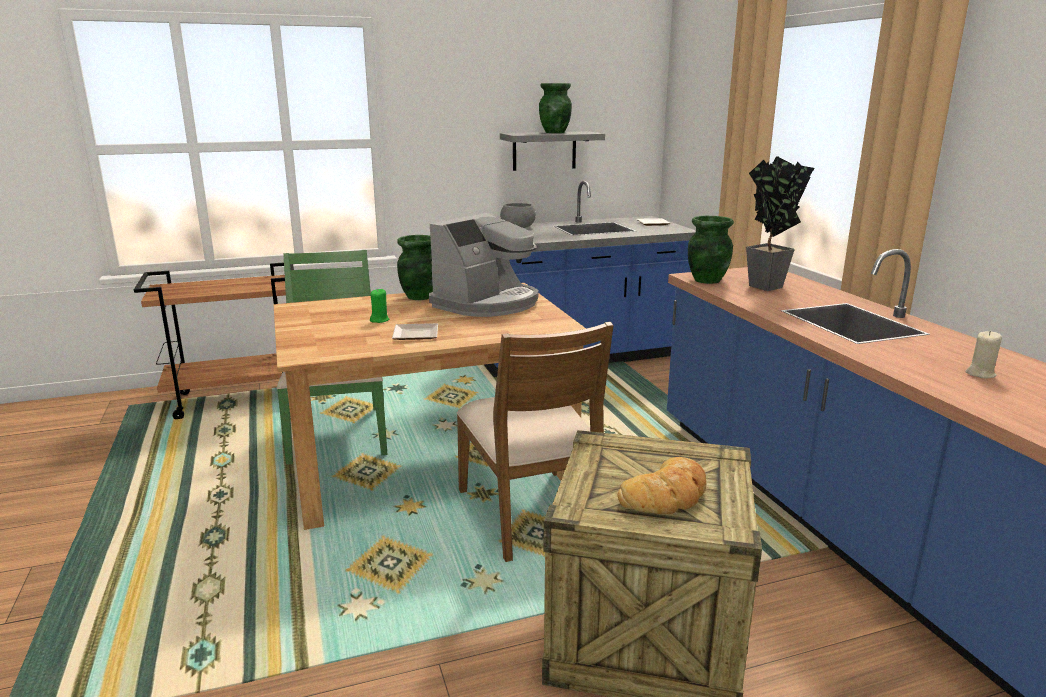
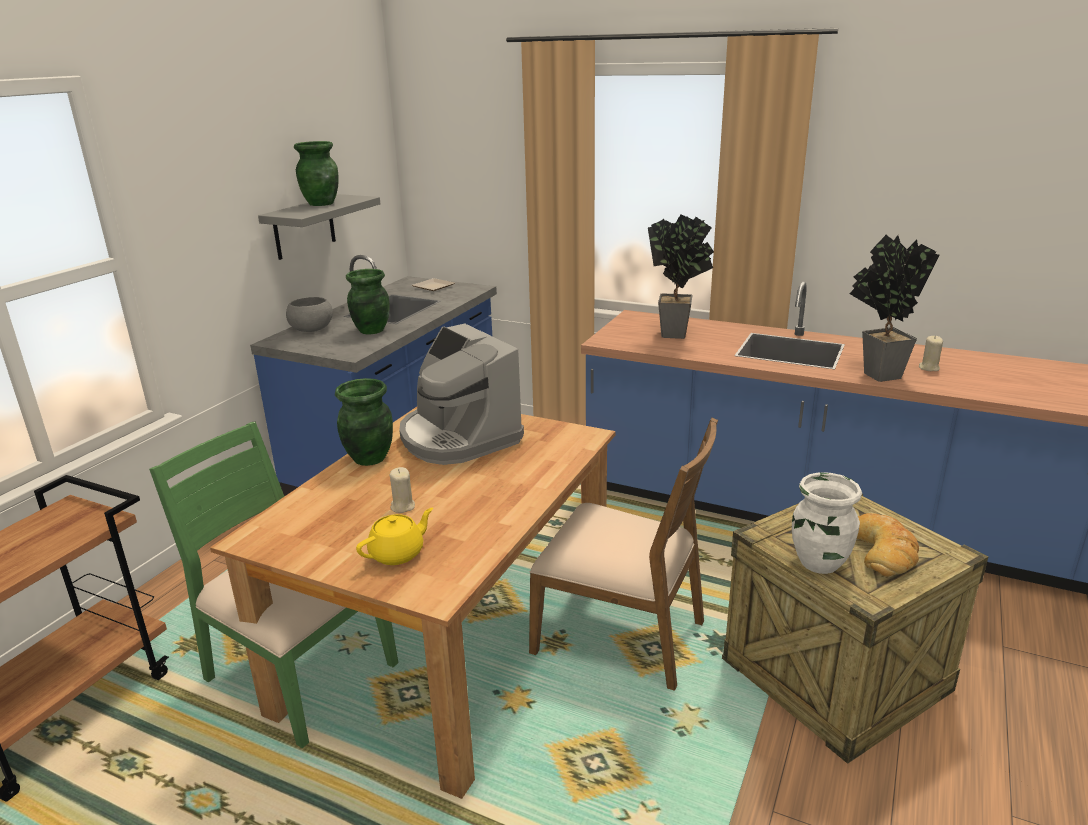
camera: 45 degrees left, 5 degrees up
(328, 335) = (398, 553): none -> yellow teapot
(379, 320) = (402, 506): green candle -> beige candle
(417, 335) = (486, 505): plate -> none
(487, 303) = (458, 437): coffee machine -> coffee machine turned 150 degrees clockwise
(594, 474) = (818, 562): none -> white vase
(706, 280) = (623, 342): green vase -> green vase (371, 330)
(891, 359) = (875, 375): none -> potted plant

